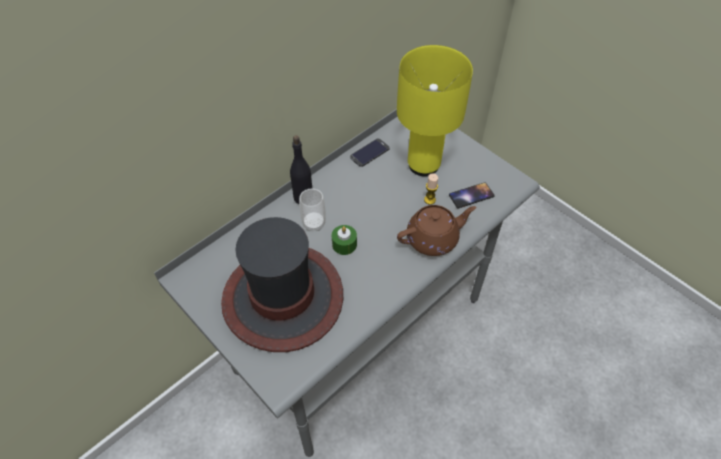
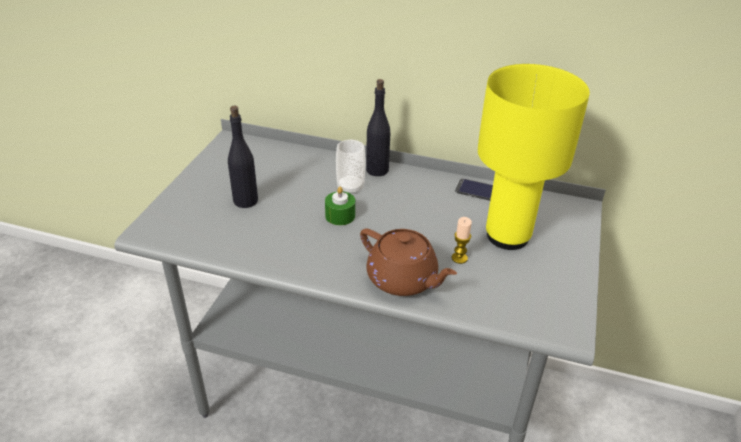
camera: 60 degrees right, 15 degrees down
(283, 298) = (245, 200): hat -> black bottle
(471, 195) = (501, 292): phone -> none

